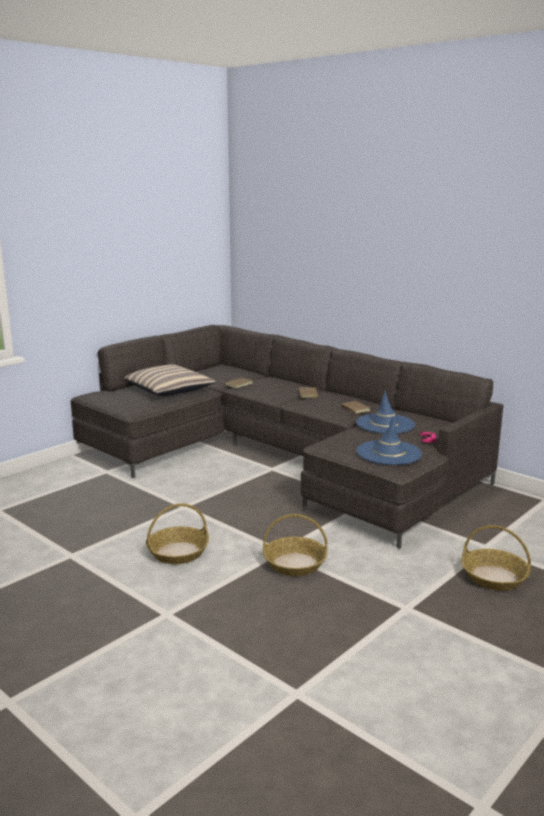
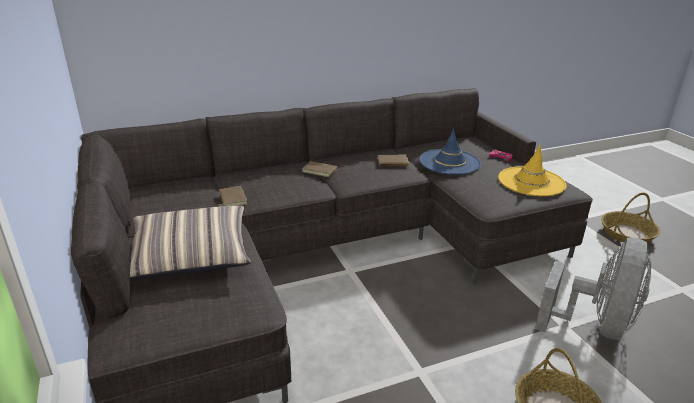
camera: 65 degrees left, 10 degrees up
(295, 563) = (595, 325): basket -> grey fan
(388, 453) = (531, 182): blue hat -> yellow hat

